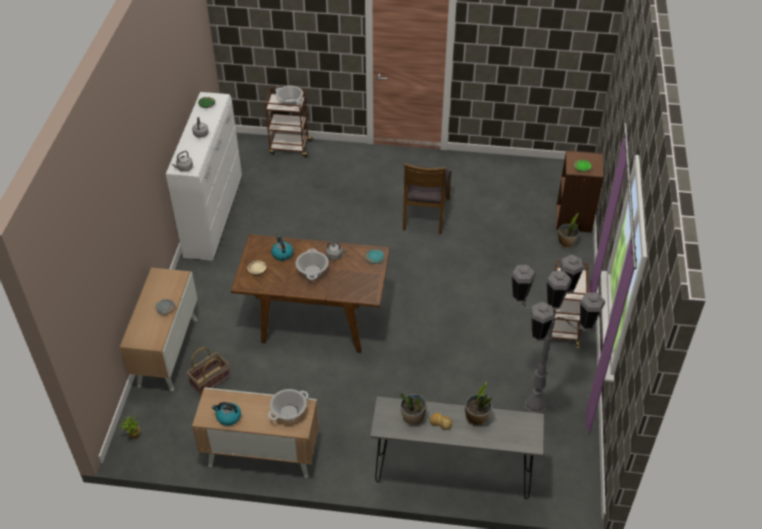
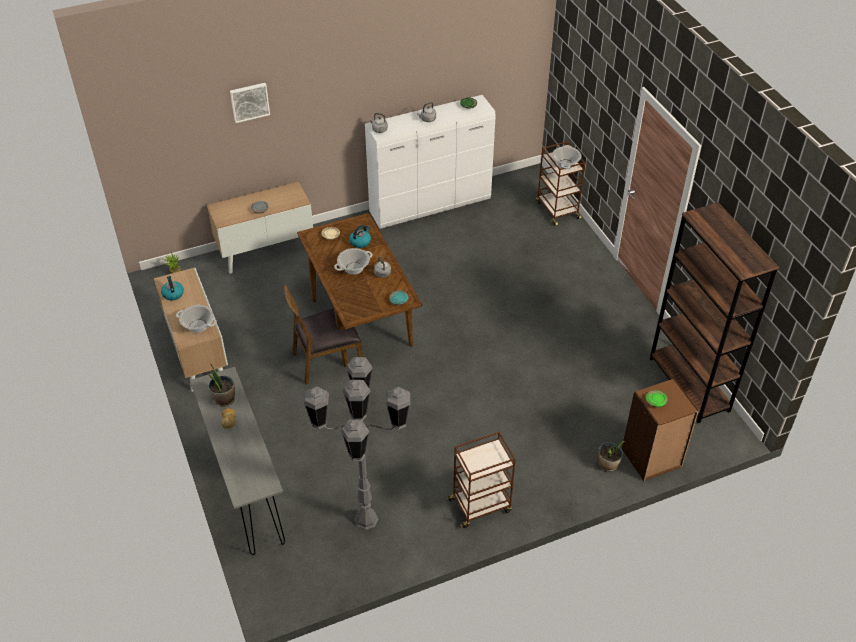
camera: 60 degrees right, 0 degrees up
(113, 213) = (249, 101): none -> picture
(210, 380) = (253, 289): basket -> none
(425, 214) = (553, 337): brown chair -> brown chair (327, 360)
(476, 418) = (249, 443): potted plant -> none
(521, 168) = (689, 384): none -> brown bookcase

